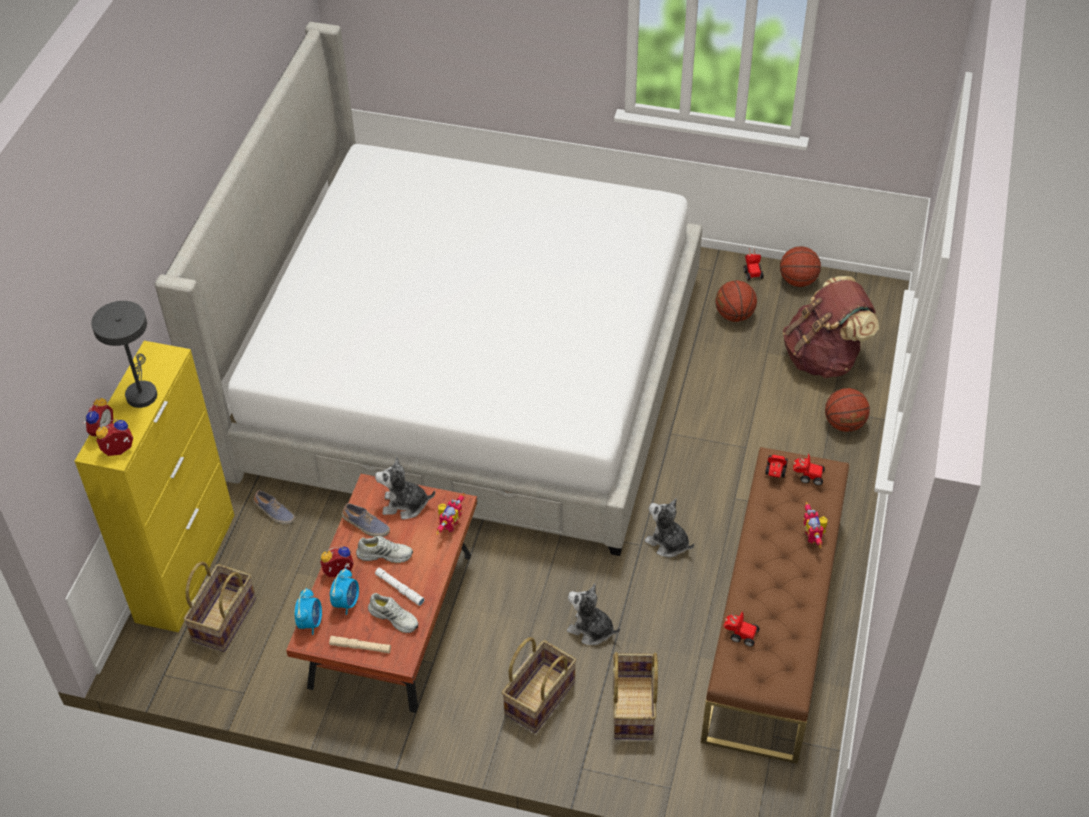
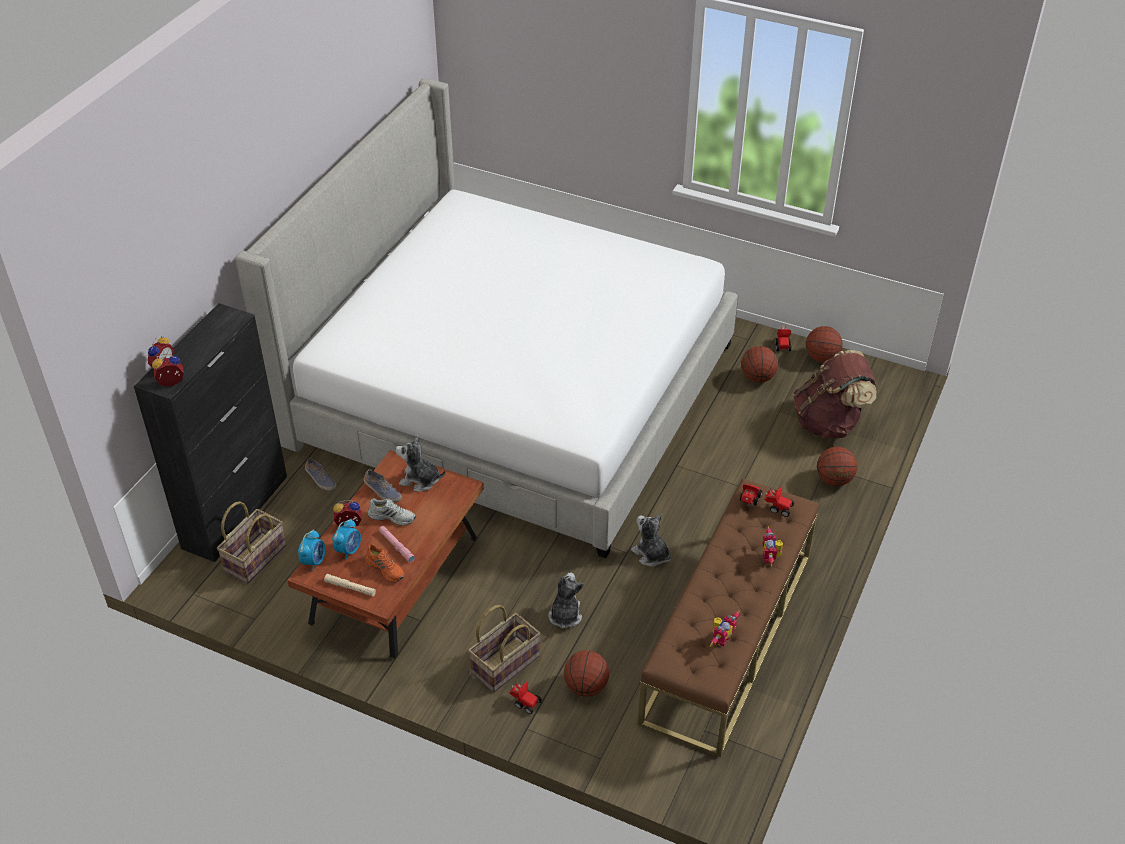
camera: 10 degrees right, 5 degrees down
(141, 391) = (203, 341): grey table lamp -> none
(186, 567) = (236, 511): yellow cabinet -> black cabinet
(394, 617) = (386, 568): white shoe -> orange shoe
(399, 589) = (396, 546): white flashlight -> pink flashlight
(448, 524) = (453, 501): toy robot -> toy robot (720, 638)
(591, 629) = (565, 615): plush toy -> plush toy turned 60 degrees clockwise
(634, 708) = (586, 686): basket -> basketball
(739, 634) = (682, 628): toy car -> toy car (524, 702)

